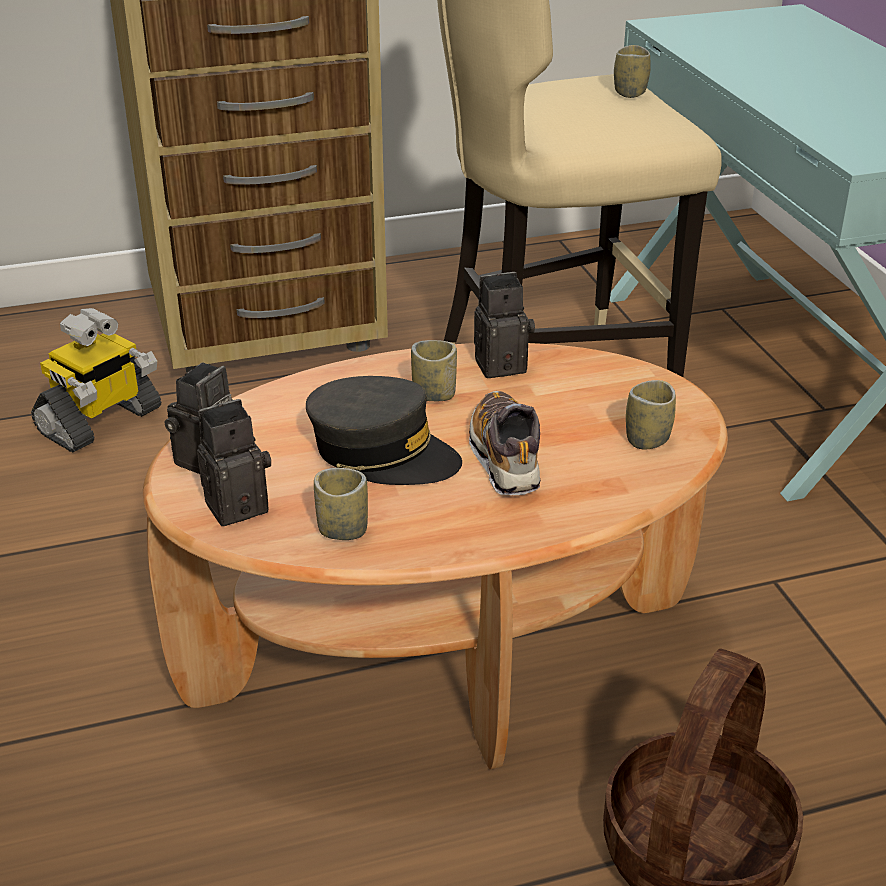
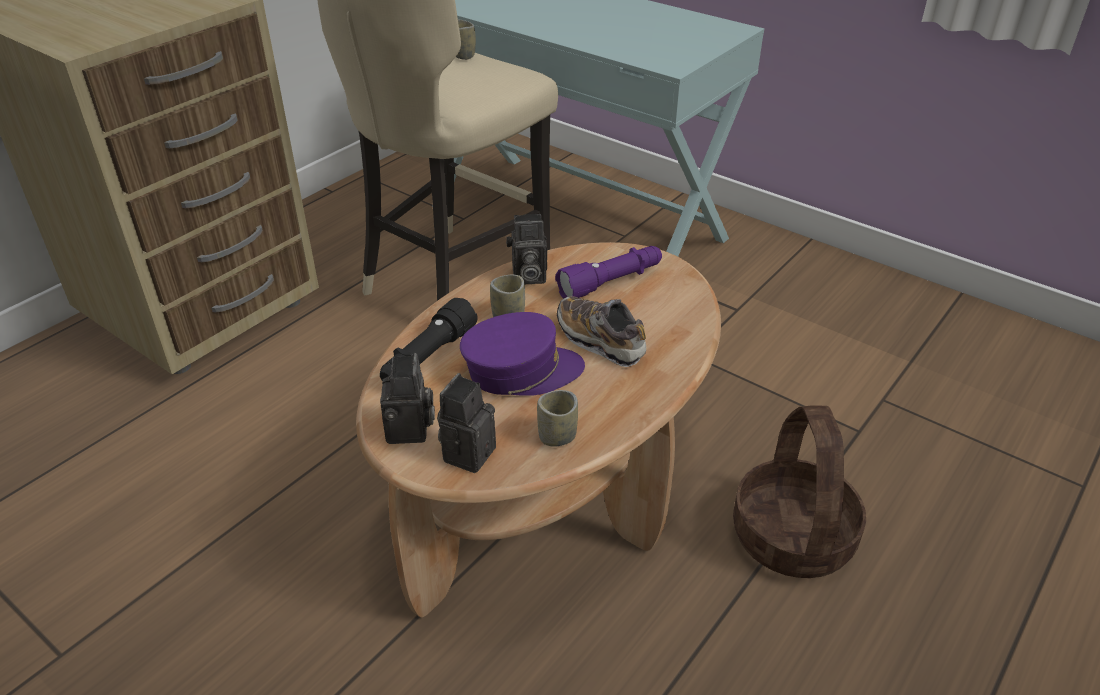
camera: 35 degrees left, 5 degrees up
(100, 422) = (136, 441): toy robot -> none
(304, 402) = (428, 357): none -> black flashlight
(382, 452) = (521, 371): grey cap -> purple cap
(502, 364) = (527, 277): camera -> camera turned 135 degrees counterclockwise
(594, 403) = (611, 282): none -> purple flashlight
(647, 439) = (666, 293): cup -> none

